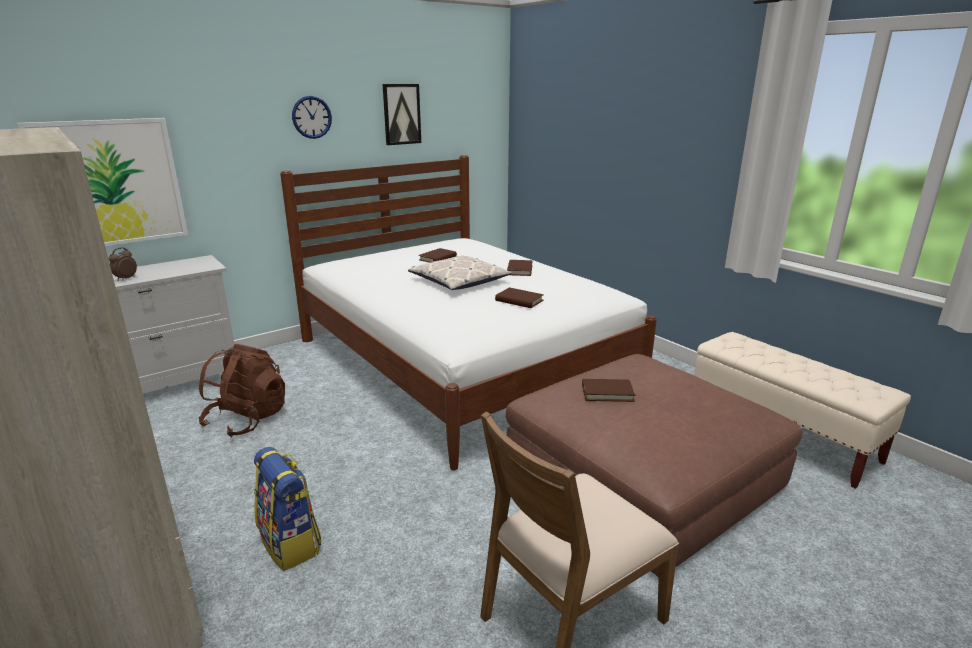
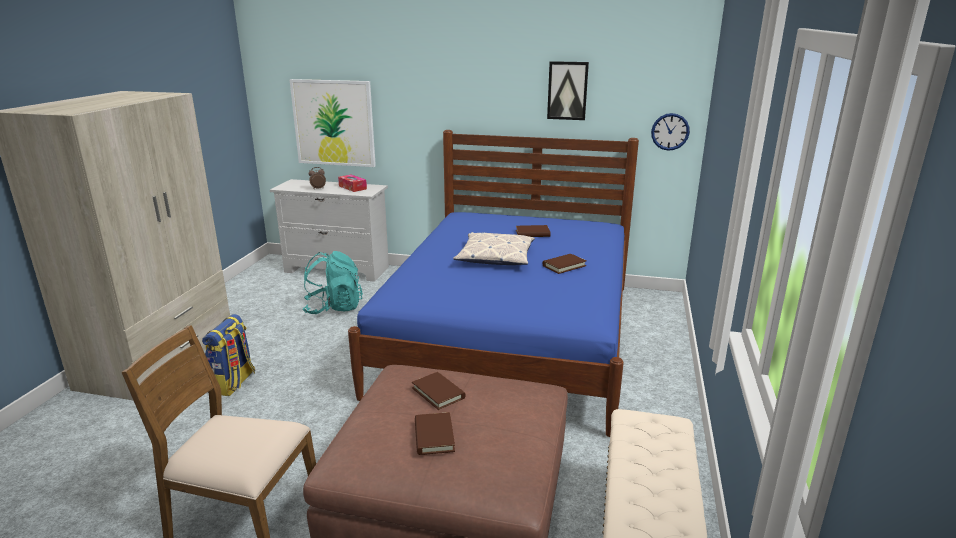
camera: 50 degrees right, 0 degrees up
(173, 266) = (352, 187): none -> tissue box
(247, 419) = (333, 308): brown backpack -> turquoise backpack
(311, 117) = (478, 88): wall clock -> wall clock (670, 131)
(461, 361) = (510, 335): white bed -> blue bed
(519, 300) = (492, 288): brown book -> brown book (434, 436)

